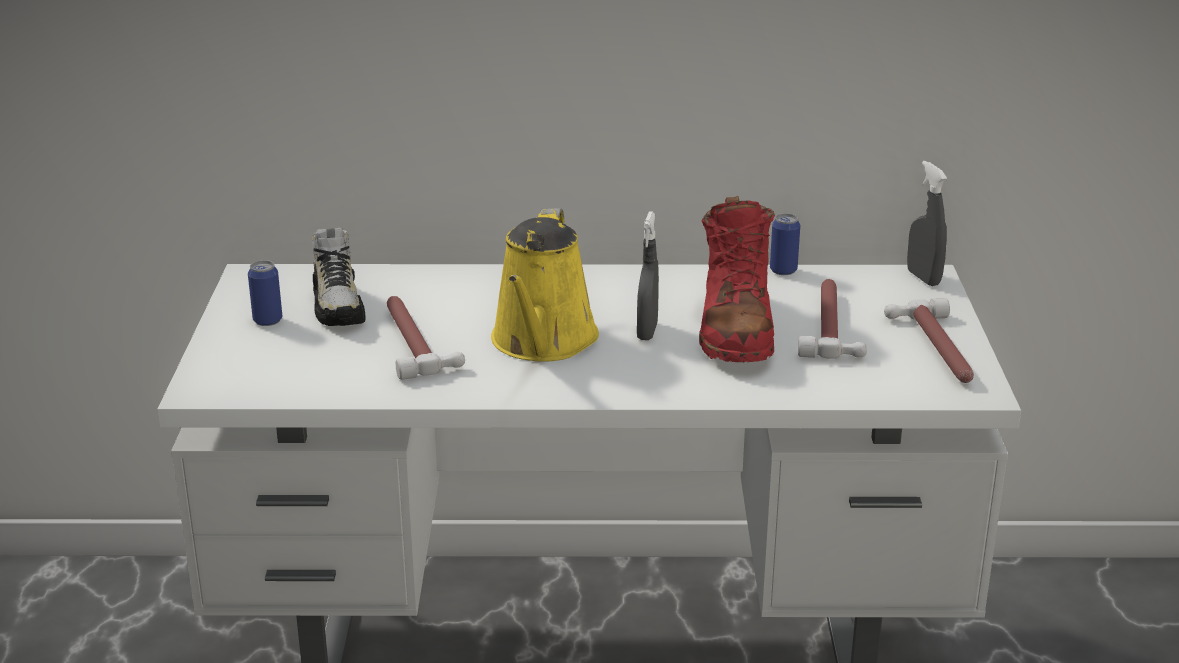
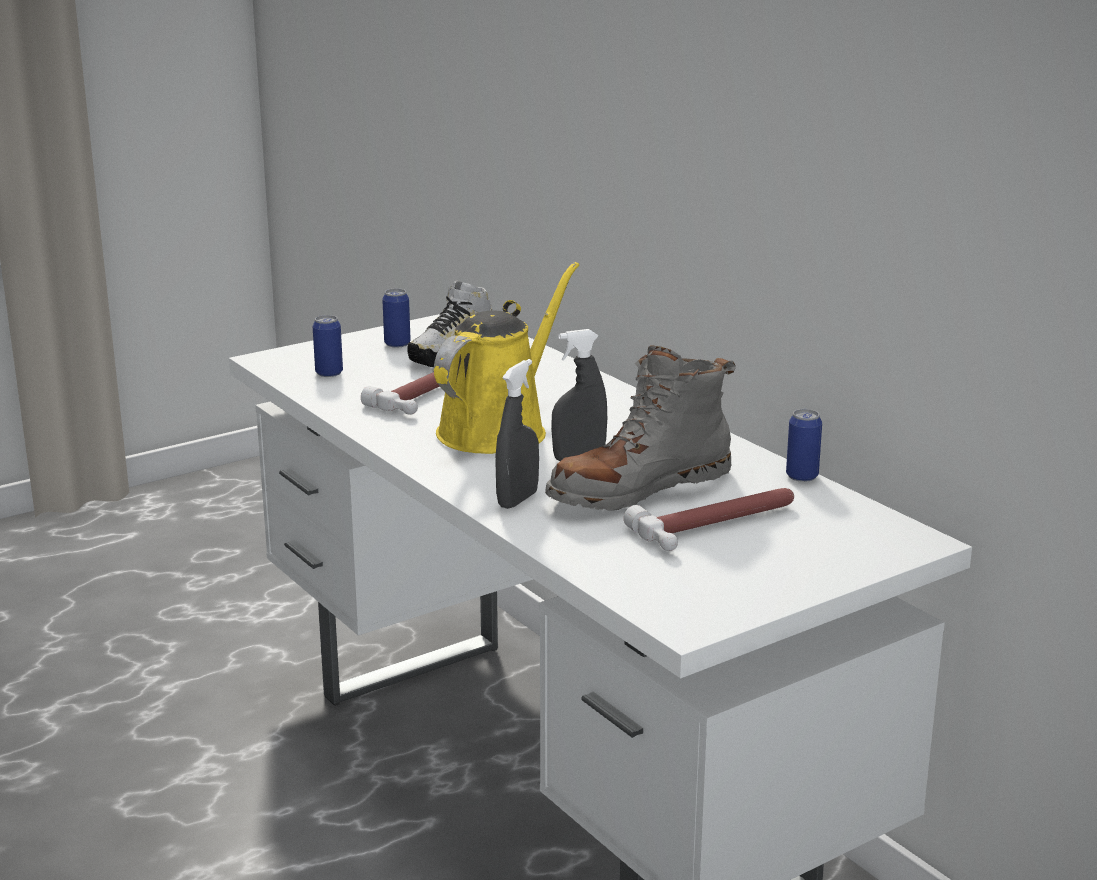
camera: 55 degrees right, 5 degrees down
(290, 372) = (329, 373): none -> can
(543, 342) = (498, 429): yellow watering can -> yellow watering can turned 150 degrees clockwise
(735, 330) = (639, 489): red boot -> grey boot
(923, 278) = (907, 539): grey spray bottle -> grey spray bottle (517, 500)
(937, 349) = (749, 583): hammer -> none

